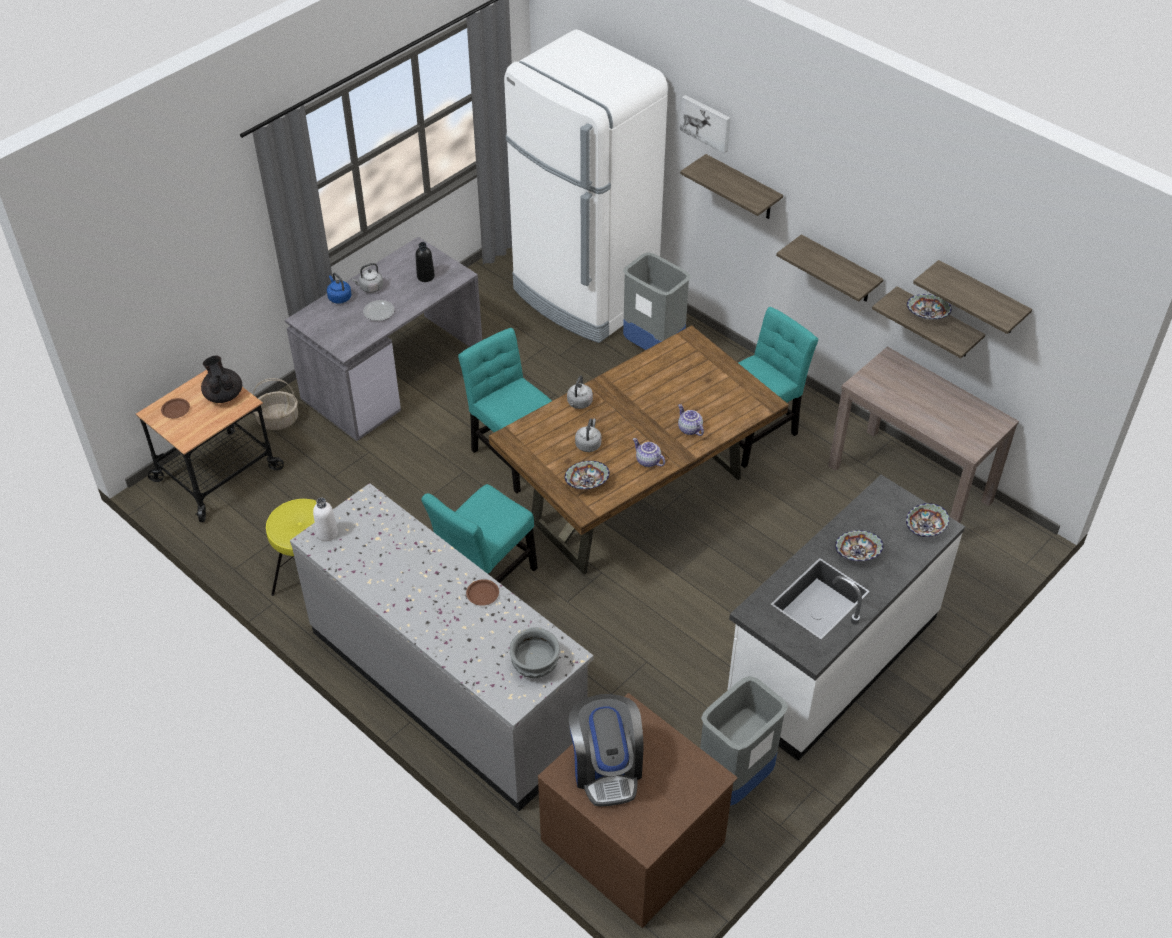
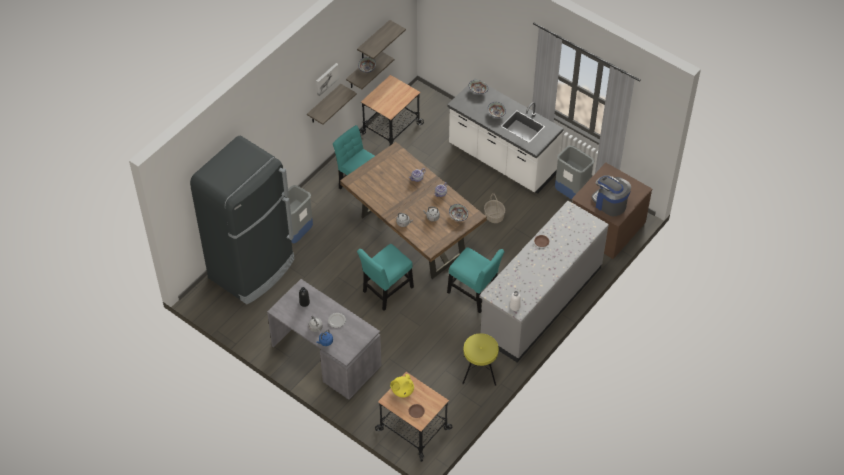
camera: 95 degrees left, 5 degrees up
(223, 395) = (402, 391): black teapot -> yellow teapot
(278, 420) = (367, 407): basket -> basket (494, 216)
(535, 665) = (577, 219): grey bowl -> none
(584, 296) = (252, 269): white fridge -> black fridge
(606, 767) = (610, 203): coffee machine -> coffee machine turned 120 degrees counterclockwise
(706, 123) = (257, 129): picture -> picture (326, 78)
(742, 188) = (279, 132): shelf -> none
(910, 484) = (391, 129): brown console table -> cart

